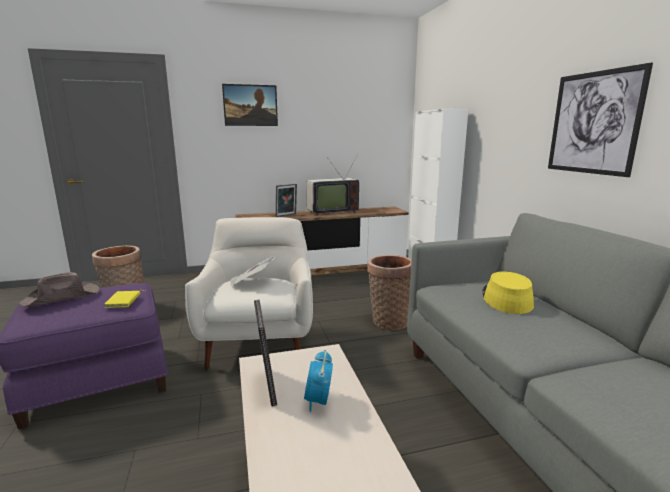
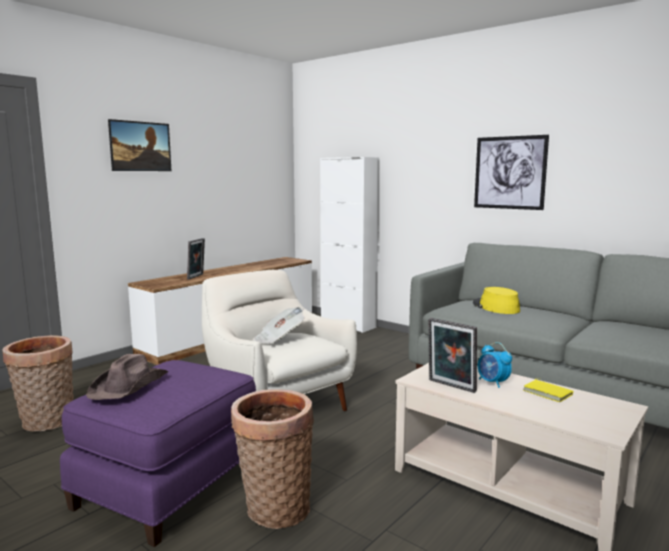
camera: 35 degrees left, 5 degrees down
(124, 301) = (210, 372): yellow book -> yellow book (548, 392)
(331, 212) = (235, 268): television -> none
(388, 321) = (363, 362): basket -> basket (274, 508)

